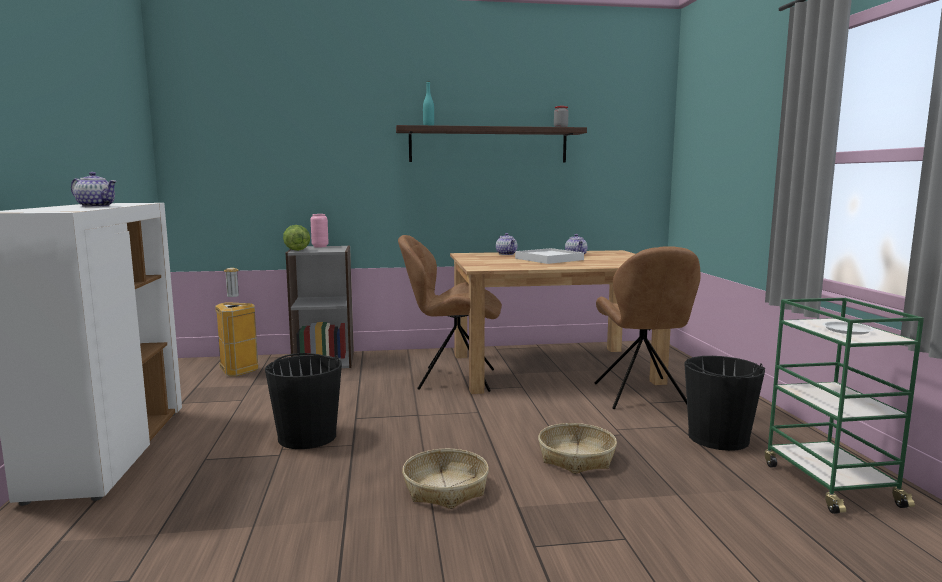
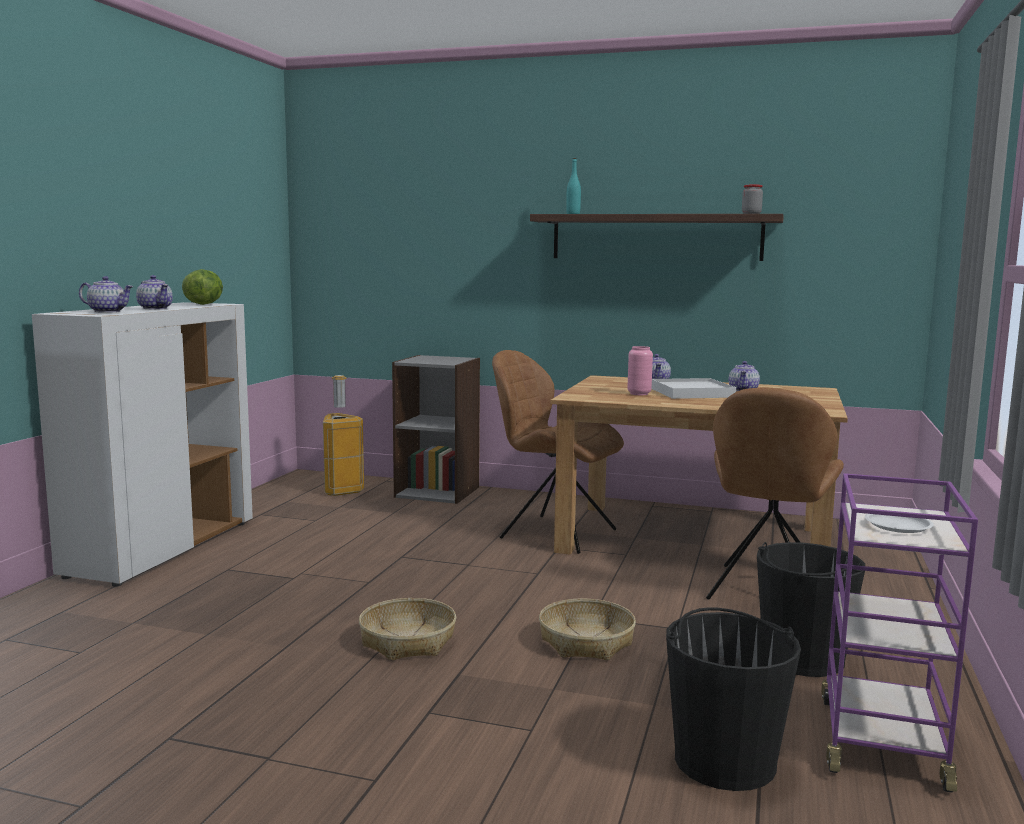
camera: 25 degrees right, 0 degrees up
(57, 209) = (108, 311): none -> teapot
(297, 250) = (409, 360): lettuce -> lettuce (204, 304)
(307, 436) = (335, 566): black bucket -> black bucket (724, 760)
(320, 246) = (443, 357): pink vase -> pink vase (639, 394)
(829, 484) = (881, 741): green cart -> purple cart

